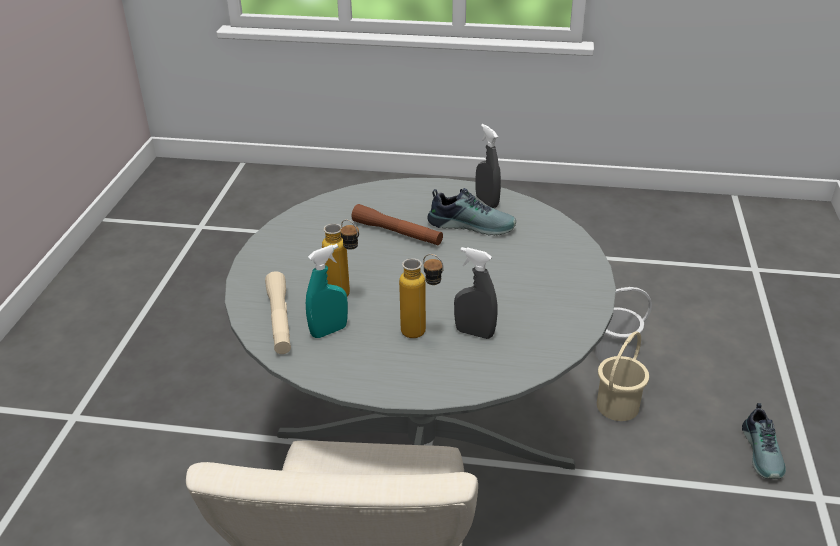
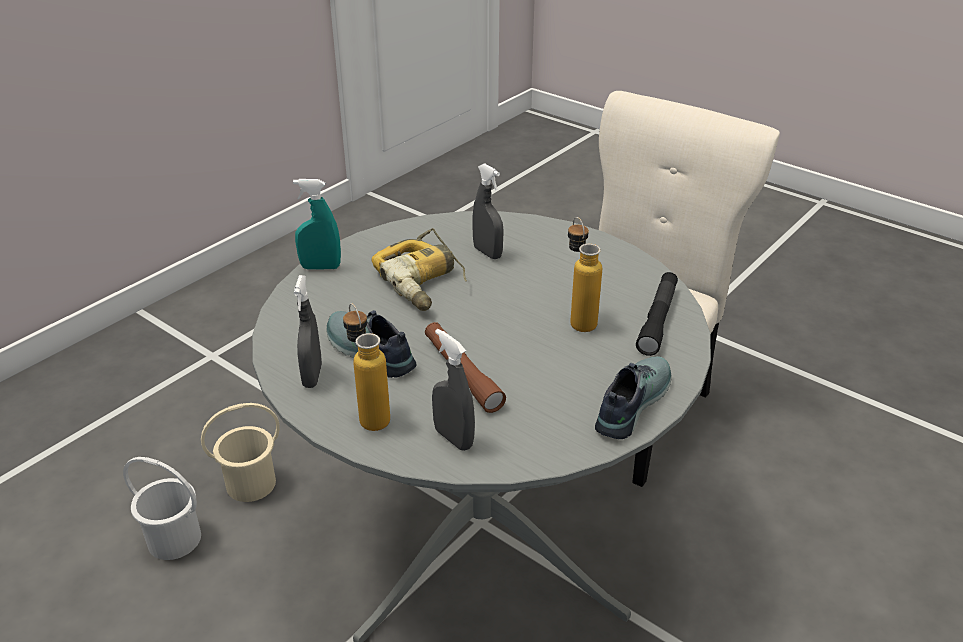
camera: 150 degrees left, 0 degrees up
(279, 320) = (657, 320): beige flashlight -> black flashlight
(329, 331) = (614, 294): turquoise spray bottle -> turquoise spray bottle (320, 267)
(369, 201) = (453, 438): none -> grey spray bottle
(422, 335) = (532, 265): bottle -> bottle (369, 414)
(496, 286) = (424, 280): none -> power drill
(763, 452) = (196, 395): shoe -> shoe (629, 403)

